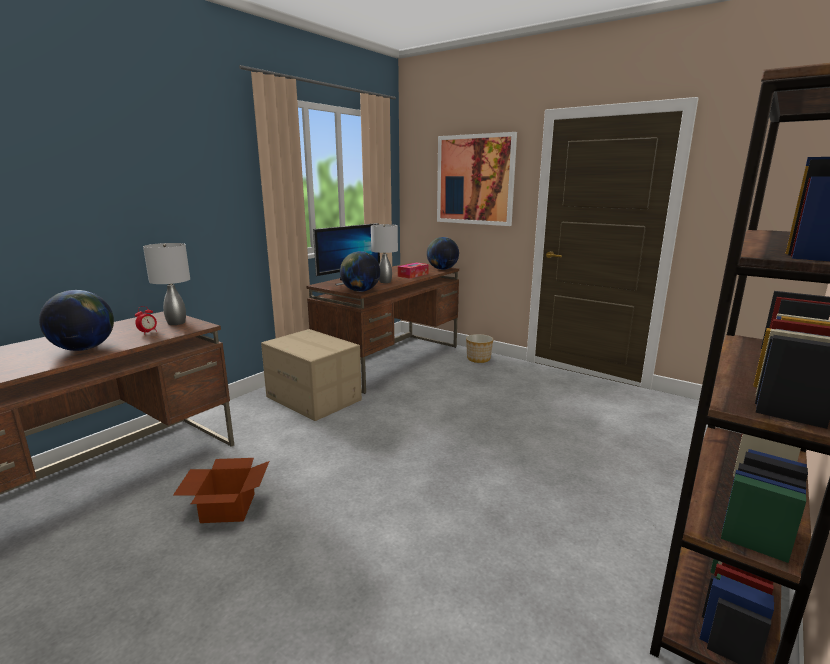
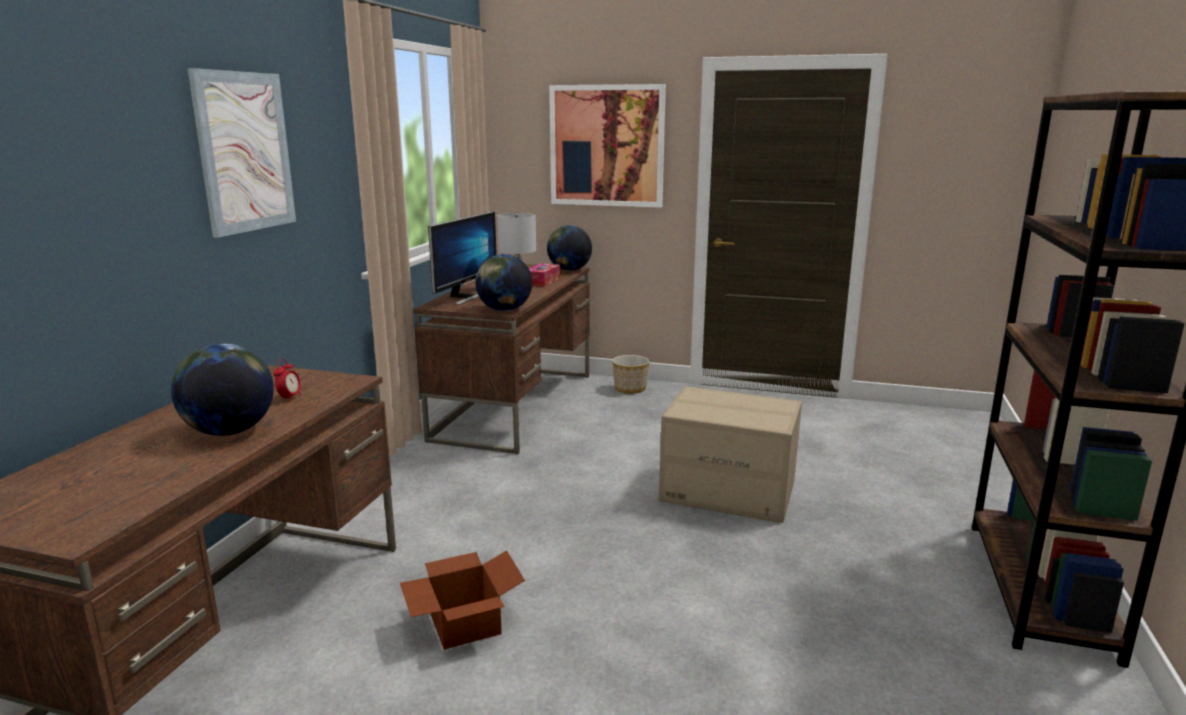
camera: 20 degrees left, 0 degrees up
(162, 171) = (245, 152): none -> picture
(177, 322) = (309, 380): grey table lamp -> none
(314, 398) = (453, 471): cardboard box -> cardboard box (728, 491)

